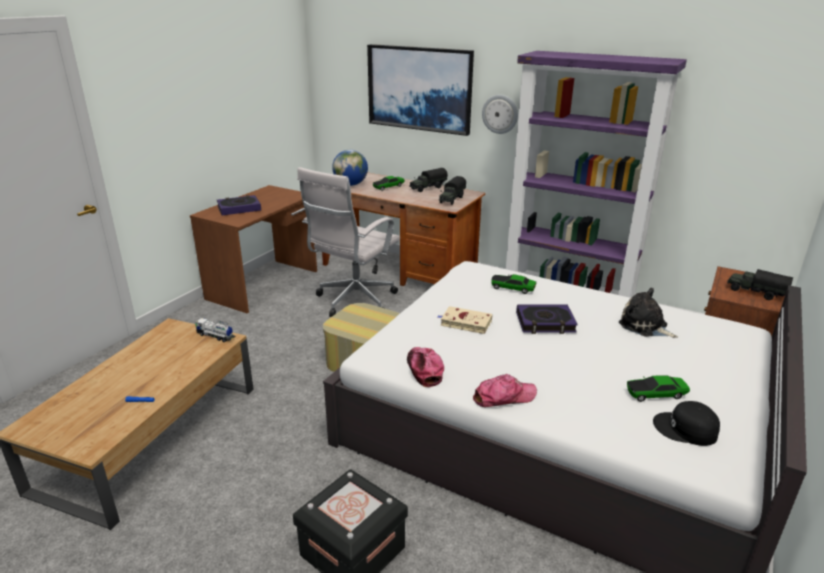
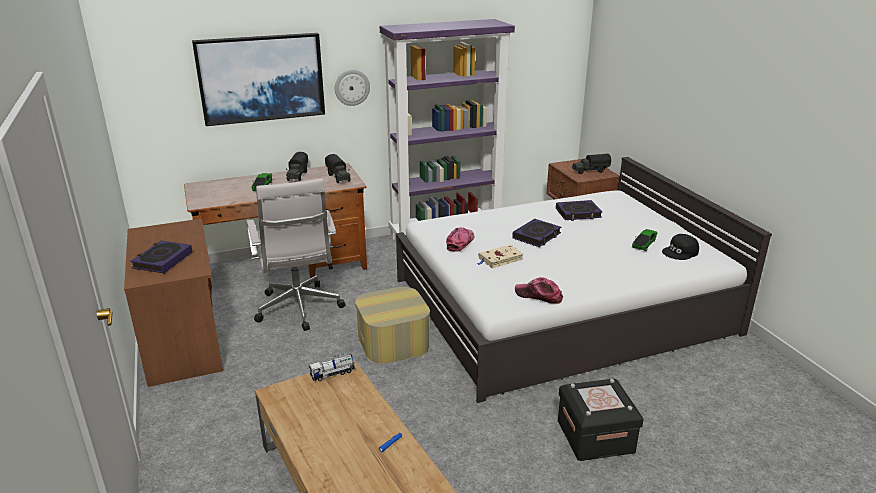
camera: 50 degrees left, 0 degrees up
(350, 184) = (222, 196): globe -> none
(503, 397) = (599, 284): cap -> cap (460, 243)
(512, 288) = (480, 225): toy car -> none
(645, 326) = (578, 213): plush toy -> book

